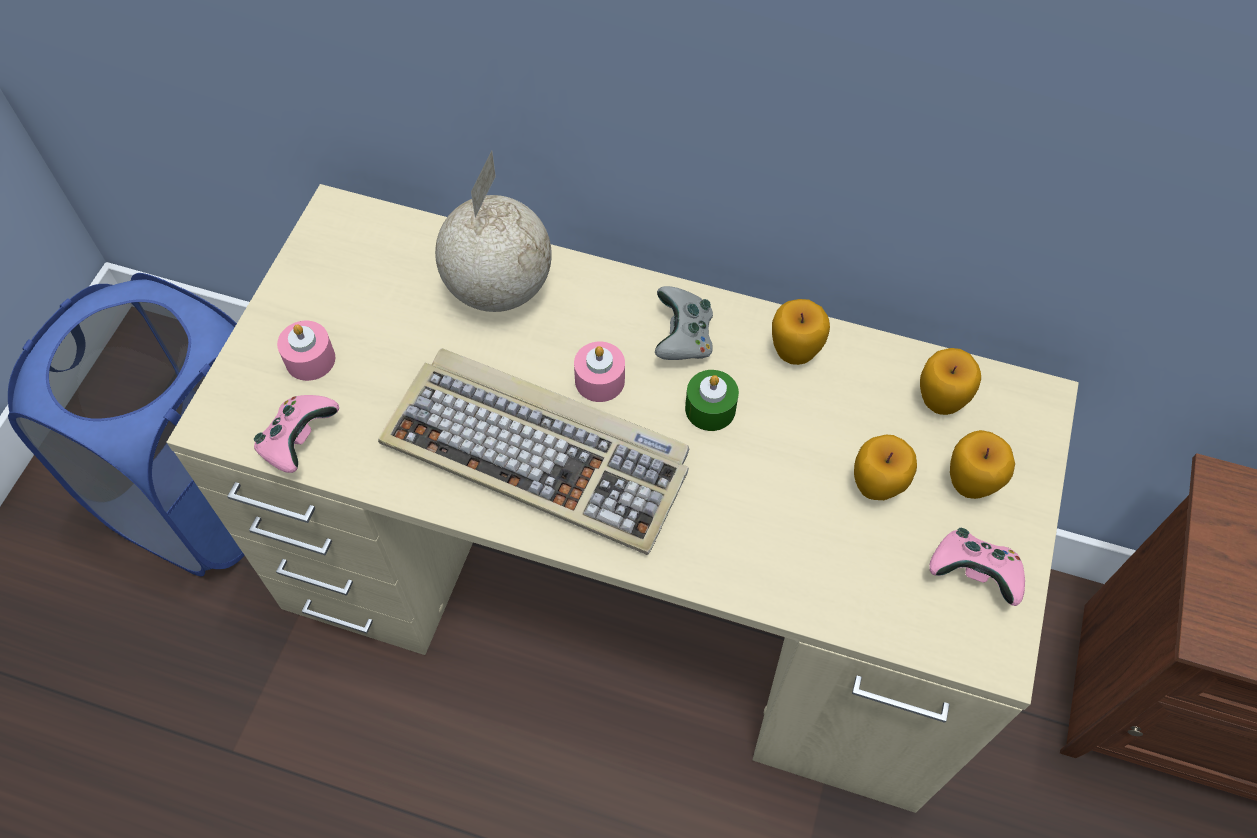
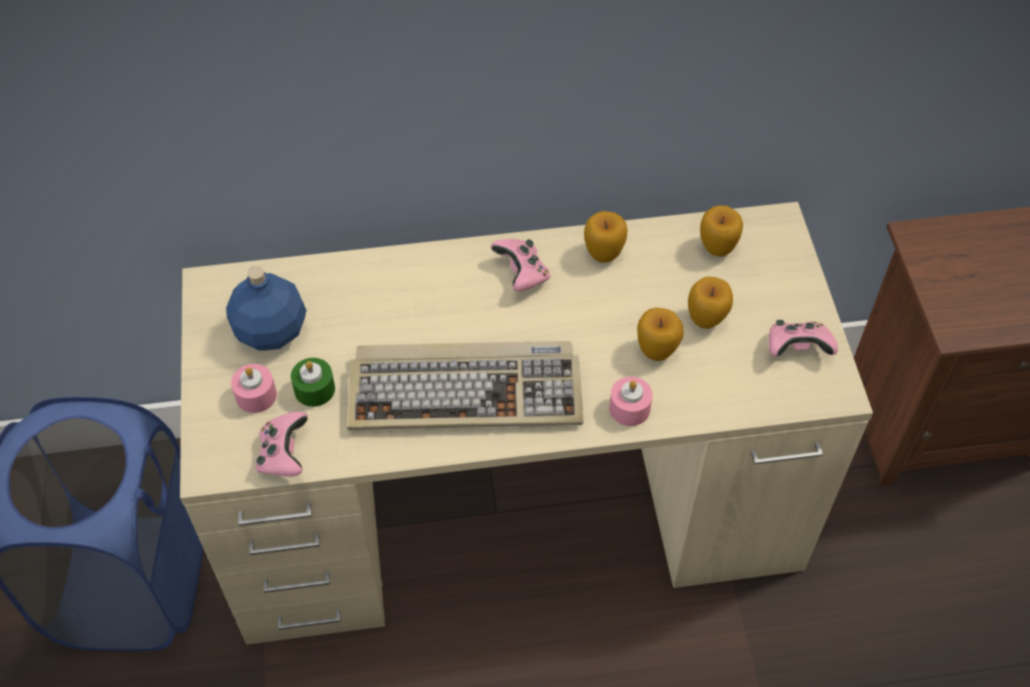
camera: 25 degrees left, 5 degrees down
(367, 293) = (271, 332): none -> blue bottle
(497, 289) = (367, 292): globe -> none
(599, 380) = (480, 325): pink candle -> pink candle (629, 408)
(683, 339) = (522, 274): grey game controller -> pink game controller
(710, 409) = (568, 314): green candle -> green candle (314, 389)
(970, 483) = (764, 293): apple -> apple (656, 350)

